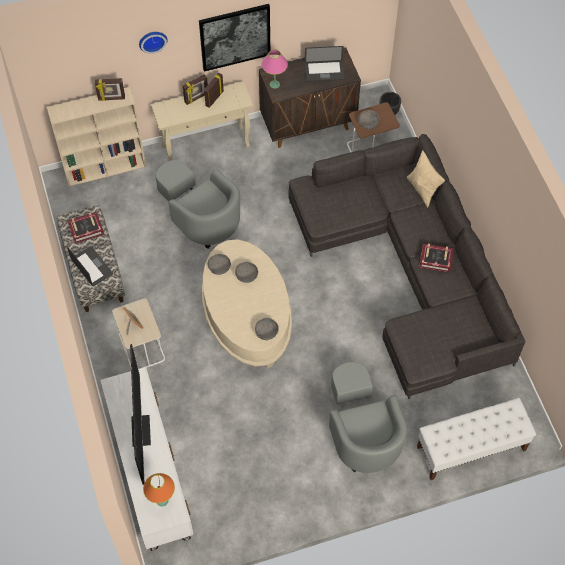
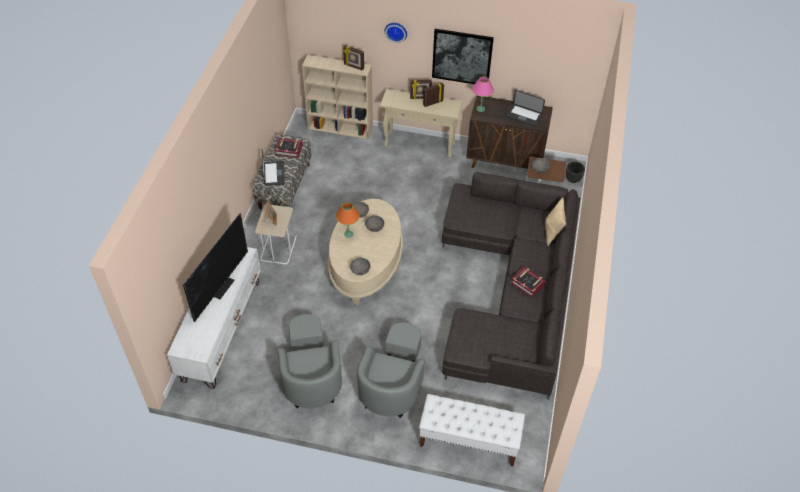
camera: 30 degrees right, 10 degrees down
(162, 500) = (198, 339): orange table lamp -> orange table lamp (348, 234)
(201, 217) = (383, 186): grey armchair -> grey armchair (311, 377)

